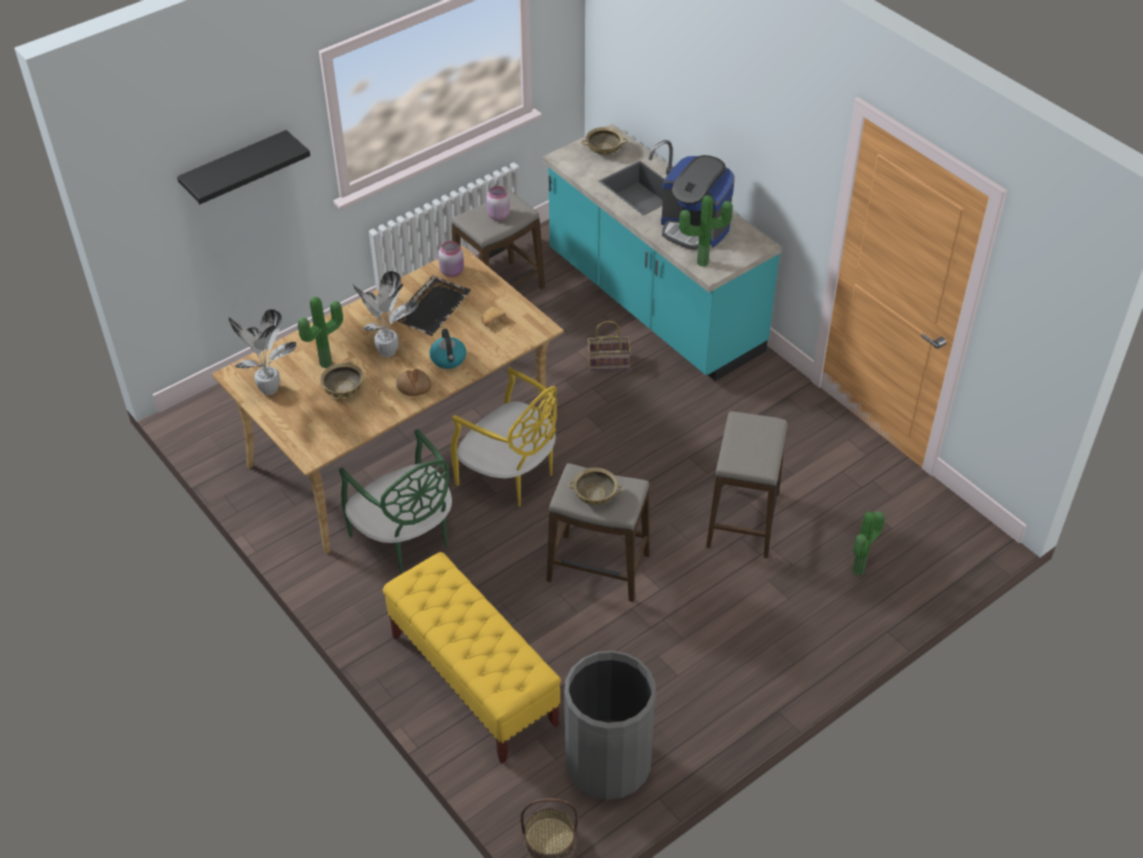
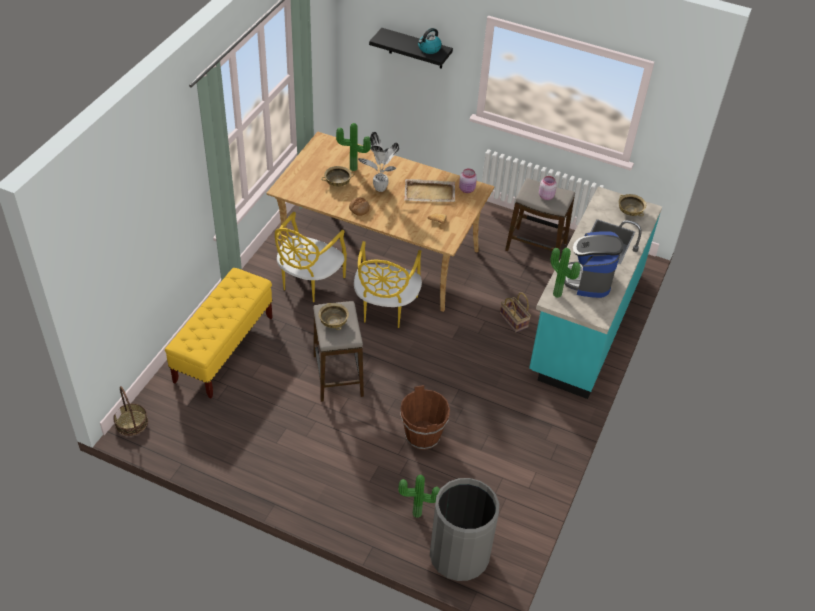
camera: 60 degrees right, 0 degrees up
(270, 390) = (319, 156): potted plant -> none
(405, 538) = (309, 282): green chair -> yellow chair
(433, 307) = (430, 193): black tray -> beige tray
(448, 359) = (391, 214): kettle -> kettle (429, 49)
(607, 764) = (195, 431): grey trash can -> grey trash can (459, 555)
(743, 520) = (422, 436): stool -> brown bucket

